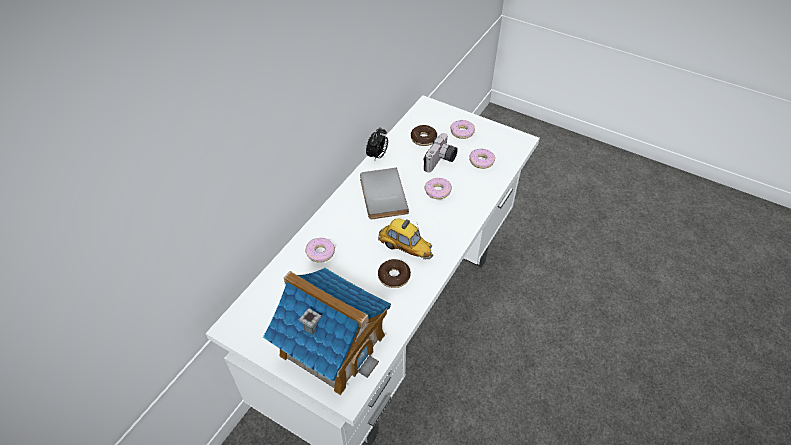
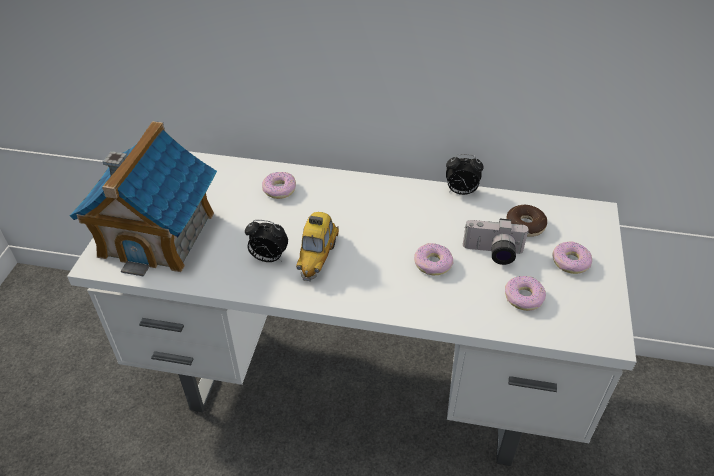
camera: 70 degrees right, 5 degrees down
(381, 195) = (394, 213): grey book -> none
(394, 277) = (268, 258): donut -> alarm clock

